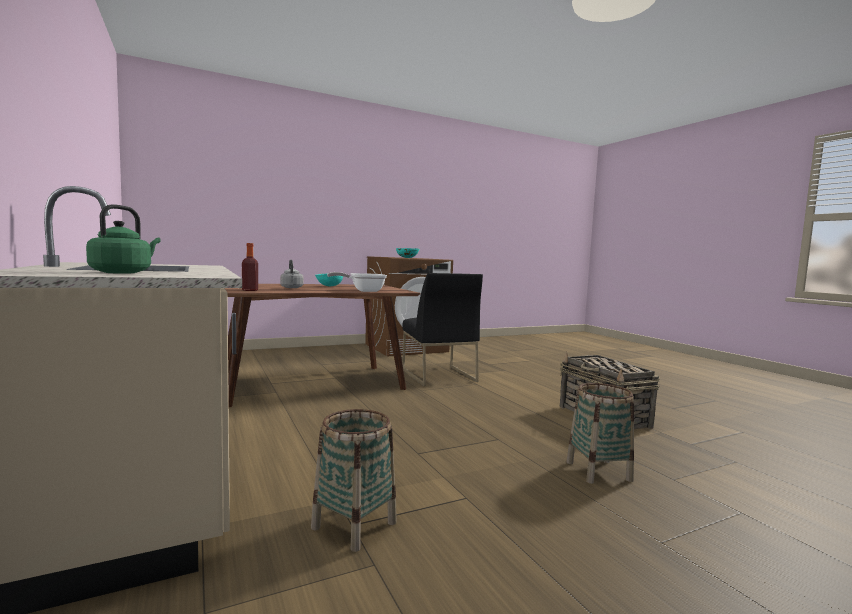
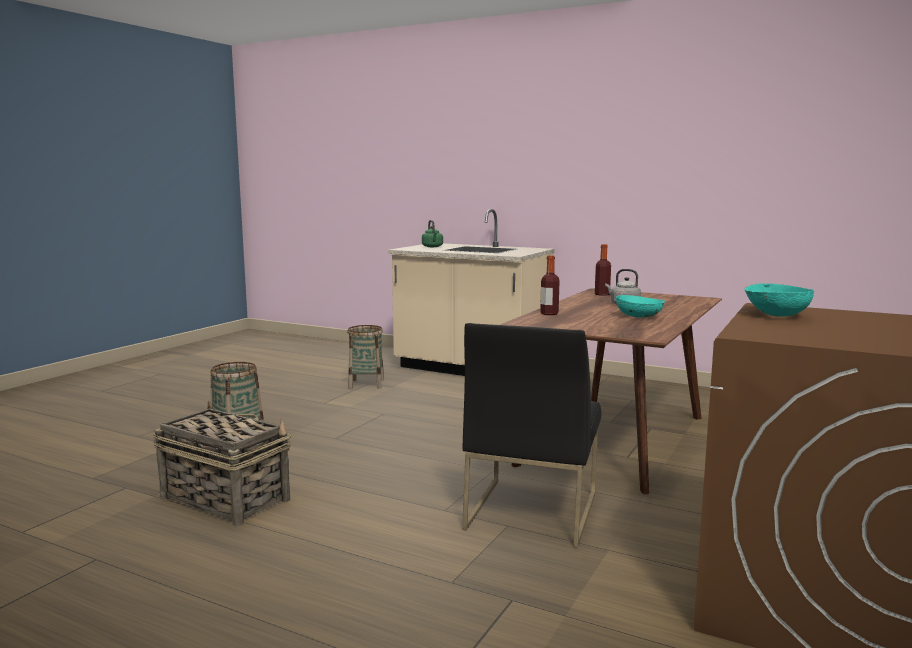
camera: 145 degrees right, 5 degrees up
(363, 291) = (549, 313): frying pan -> bottle
(438, 375) = (531, 510): black chair -> black chair turned 105 degrees counterclockwise

